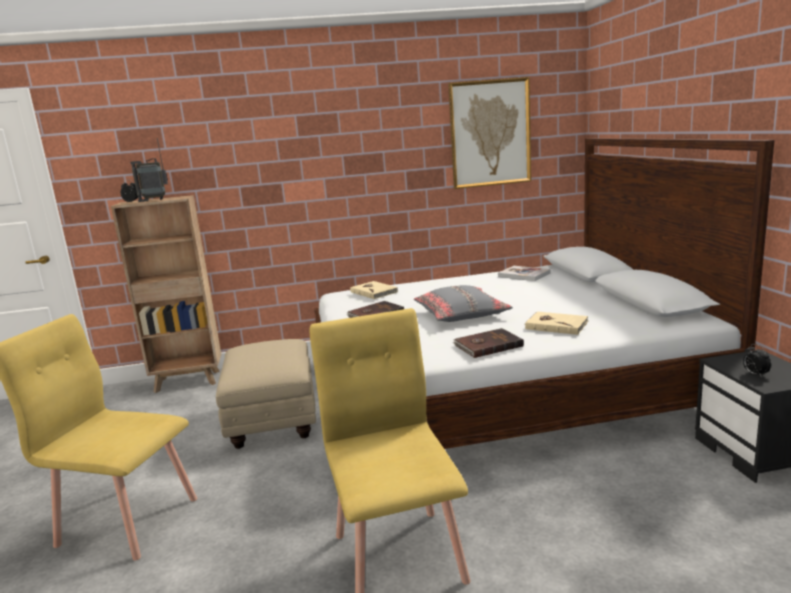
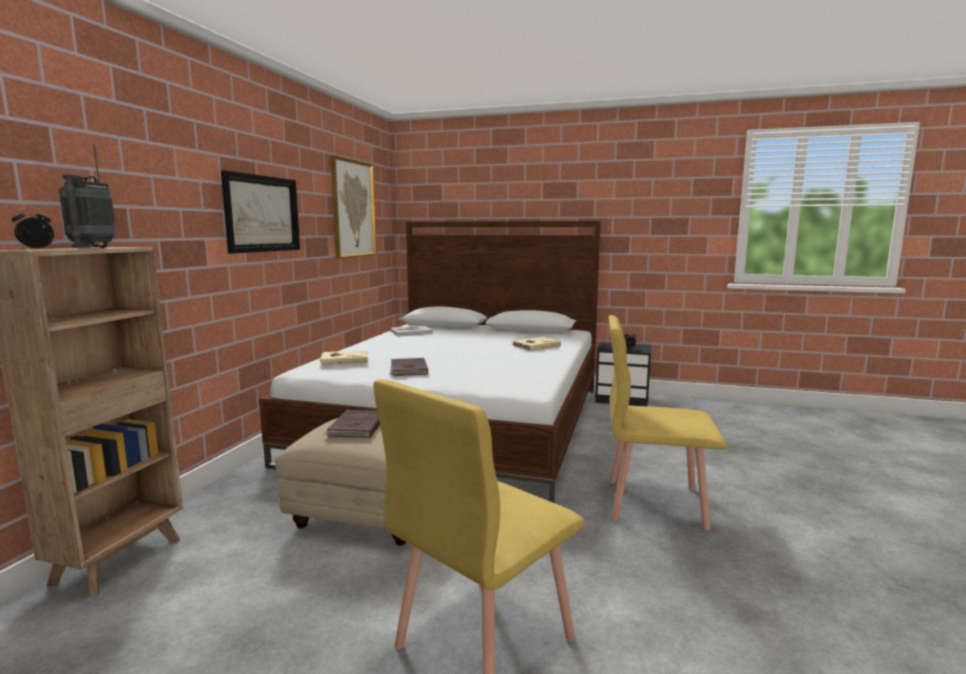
camera: 65 degrees left, 5 degrees down
(343, 156) = (262, 214): none -> picture
(461, 314) = (466, 355): grey pillow -> none
(487, 345) = (545, 360): brown book -> brown book (356, 427)

